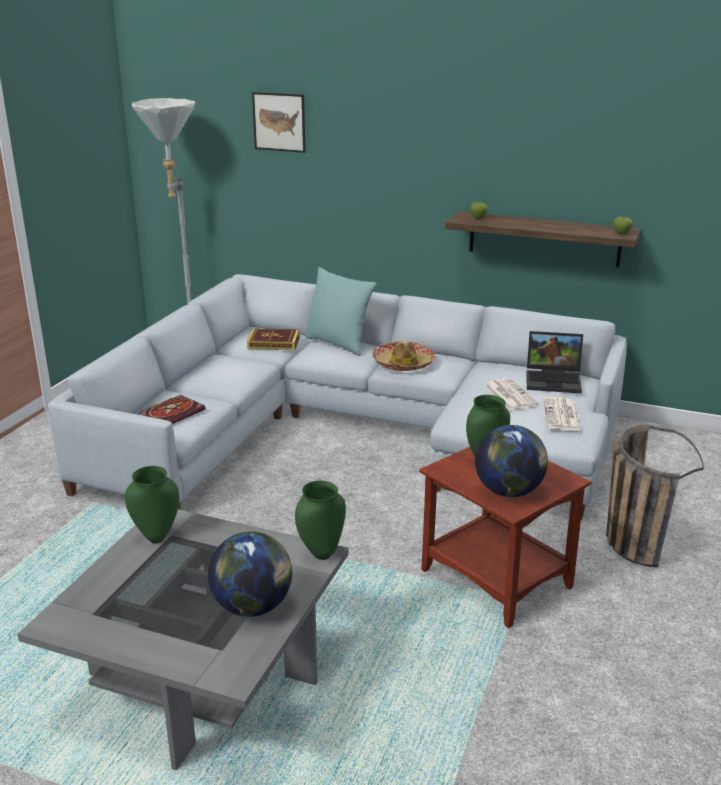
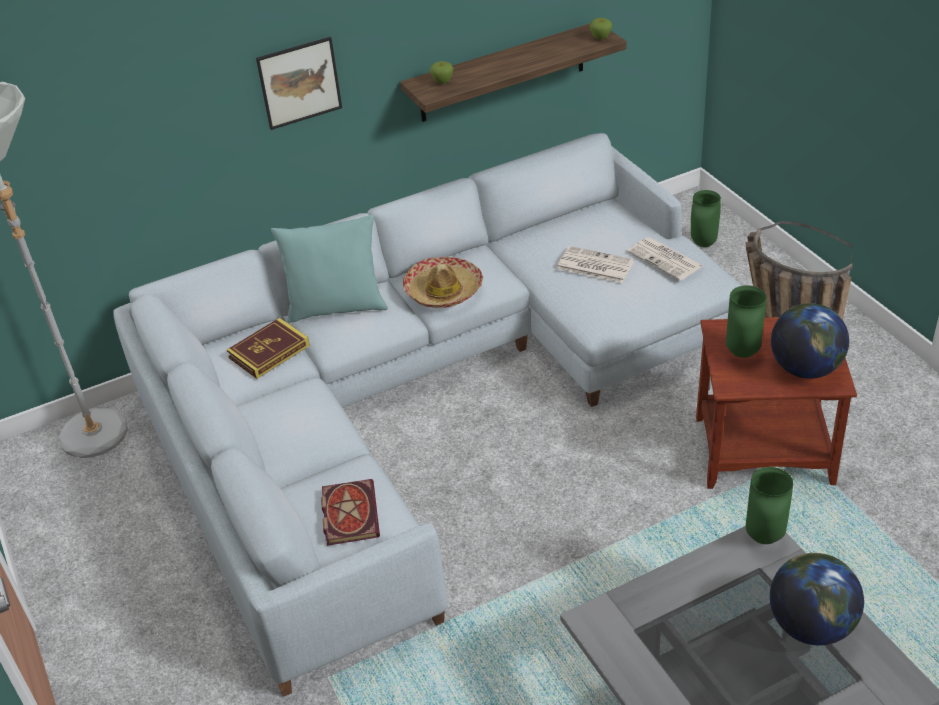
camera: 45 degrees left, 15 degrees up
(156, 538) = (629, 643): green vase -> green vase (704, 243)
(279, 122) = (128, 59): picture -> picture (299, 82)
(554, 380) = (598, 223): laptop -> none

